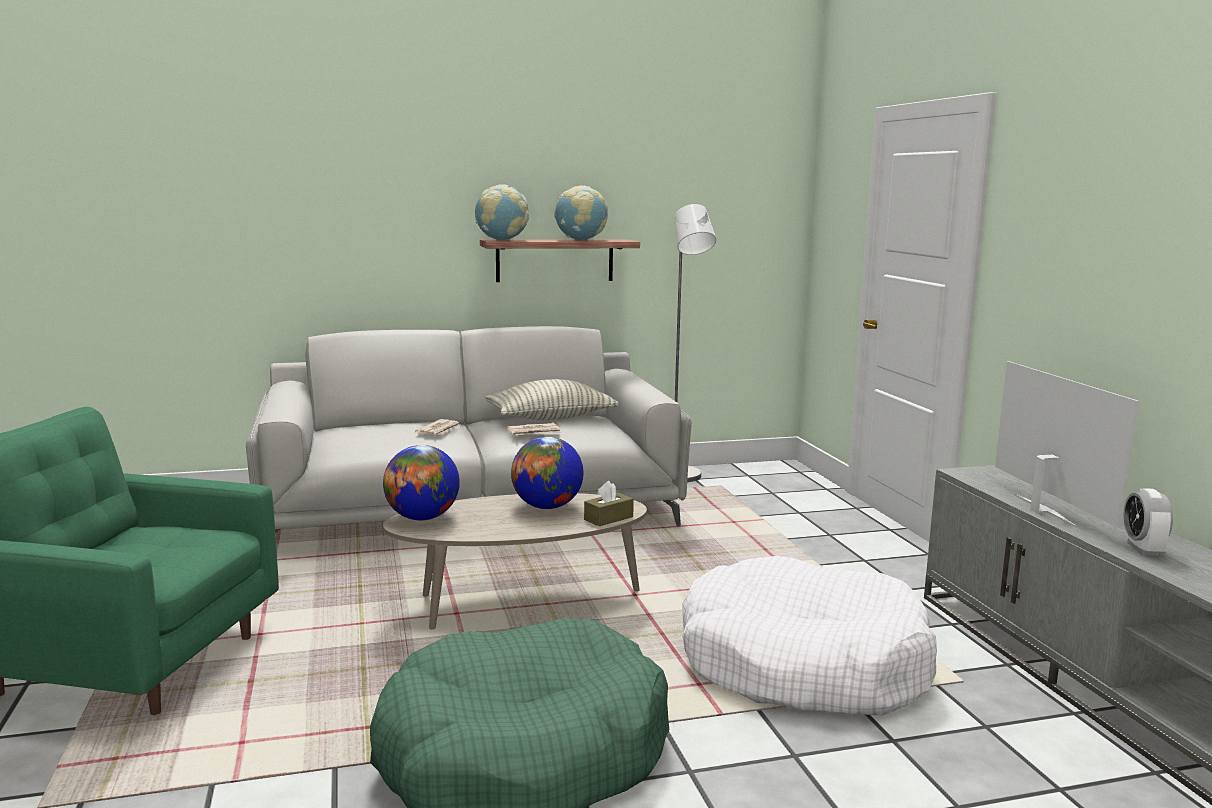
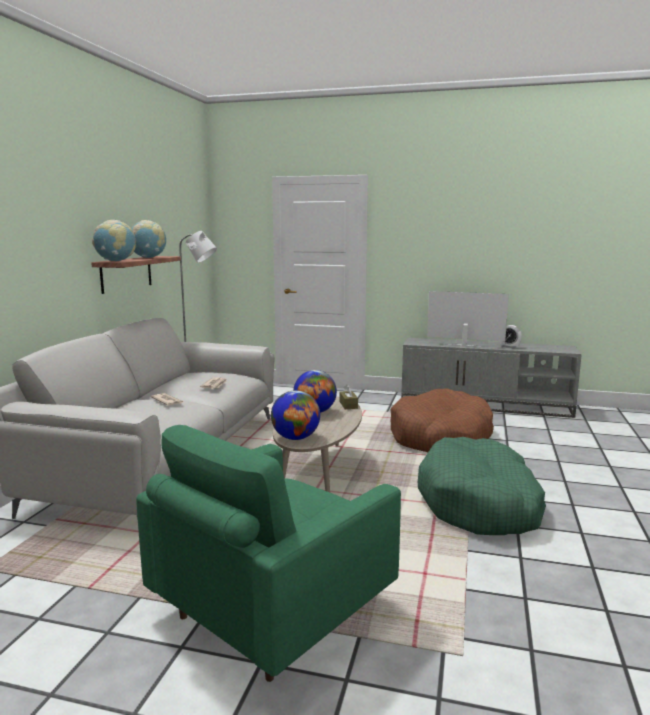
camera: 60 degrees left, 0 degrees up
(551, 418) = (188, 378): pillow -> none
(802, 664) = (440, 436): white dog bed -> brown dog bed

